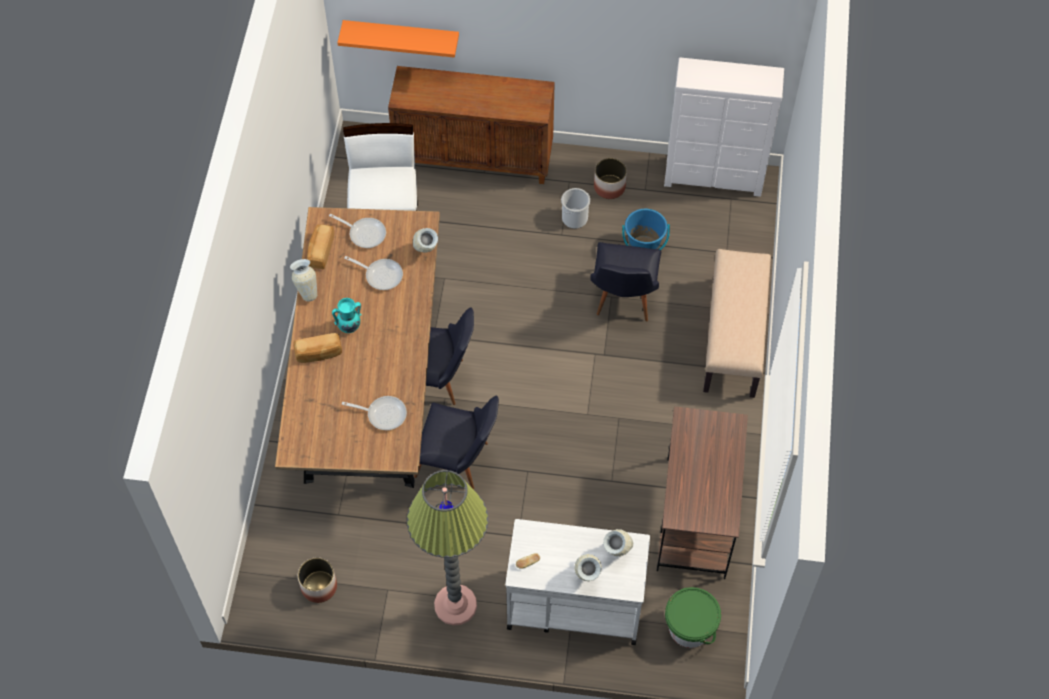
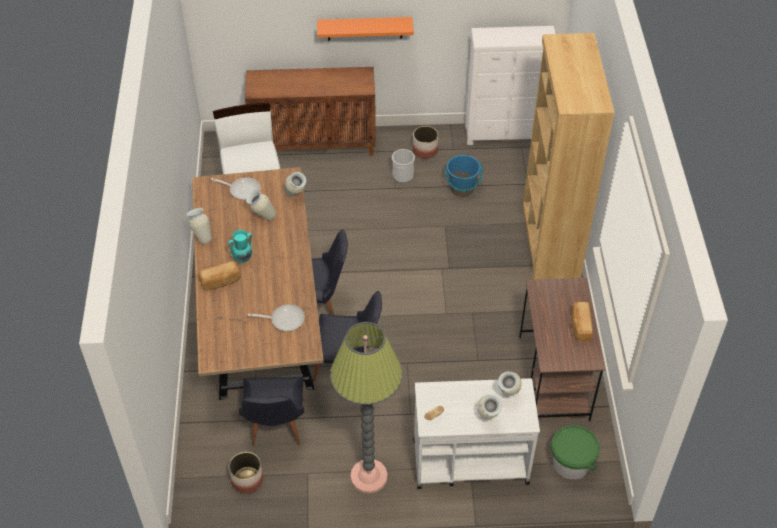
camera: 10 degrees left, 10 degrees down
(320, 251) = (208, 207): bread -> bread (580, 327)
(381, 275) = (262, 217): frying pan -> vase
(401, 36) = (248, 42): orange shelf -> orange shelf (365, 28)
(623, 300) = (455, 227): black chair -> black chair (275, 429)
(734, 338) = (549, 242): beige bench -> brown bookcase

